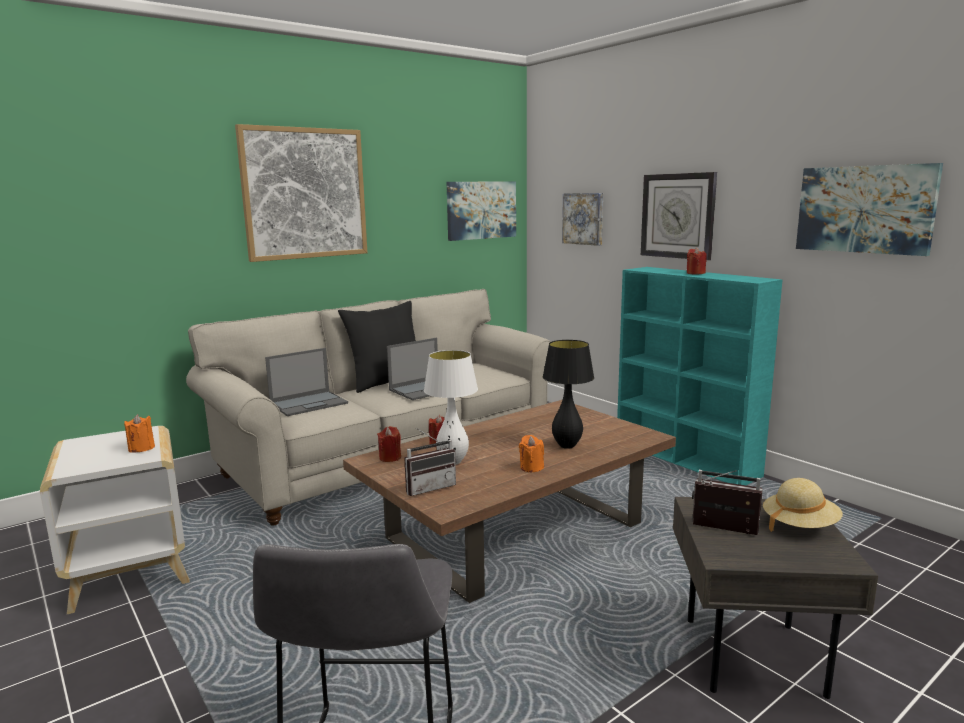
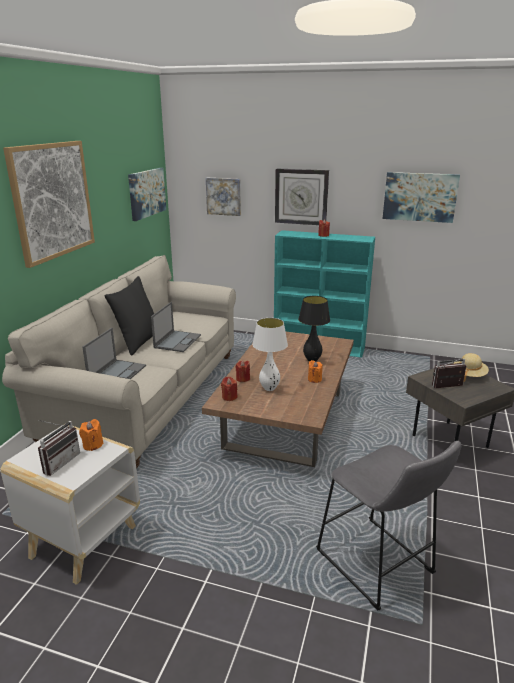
camera: 35 degrees left, 10 degrees up
(429, 487) = (282, 408): radio -> radio (59, 462)

